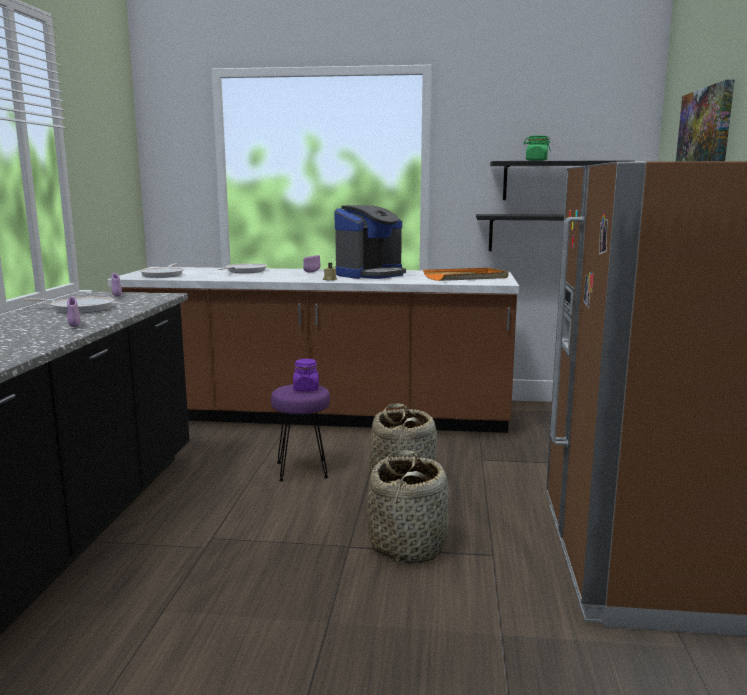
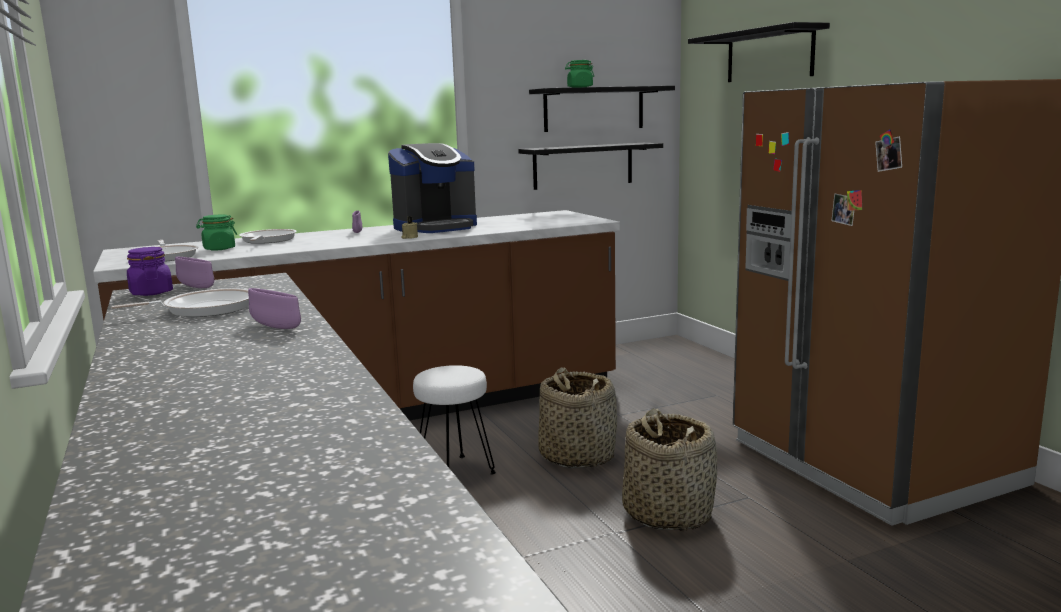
camera: 30 degrees left, 0 degrees up
(203, 273) = (219, 249): none -> green jar
(302, 470) = (454, 472): purple stool -> white stool
(306, 389) = (455, 371): purple jar -> purple jar (151, 293)
(370, 274) = (436, 227): coffee machine -> coffee machine turned 45 degrees clockwise
(466, 277) = (547, 220): orange tray -> none
(705, 130) = (769, 55): picture -> black shelf

